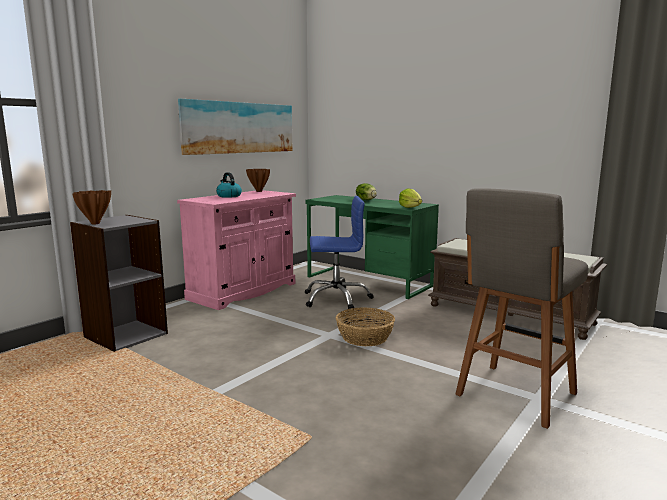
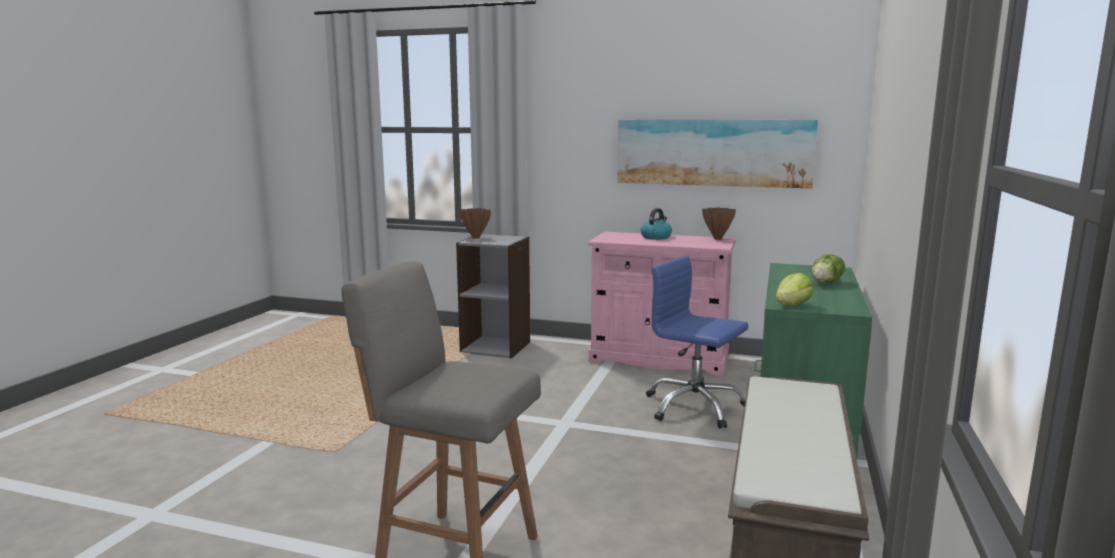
camera: 70 degrees right, 0 degrees up
(336, 299) = (694, 407): blue office chair -> blue office chair turned 150 degrees clockwise
(365, 337) = (573, 443): basket -> none

